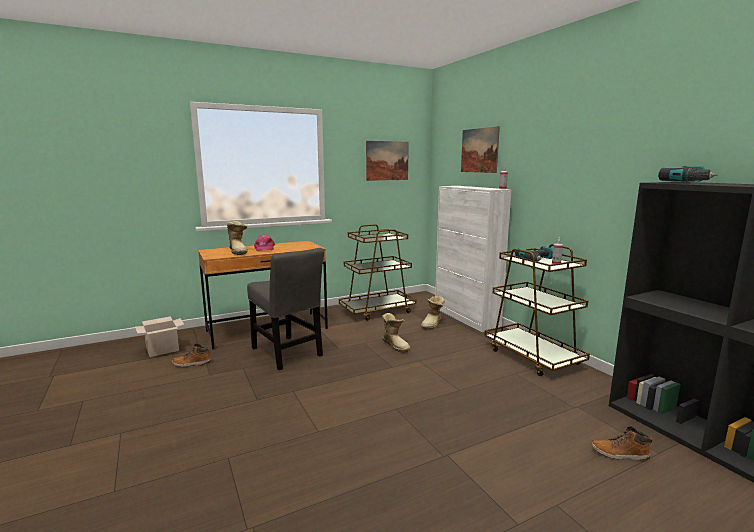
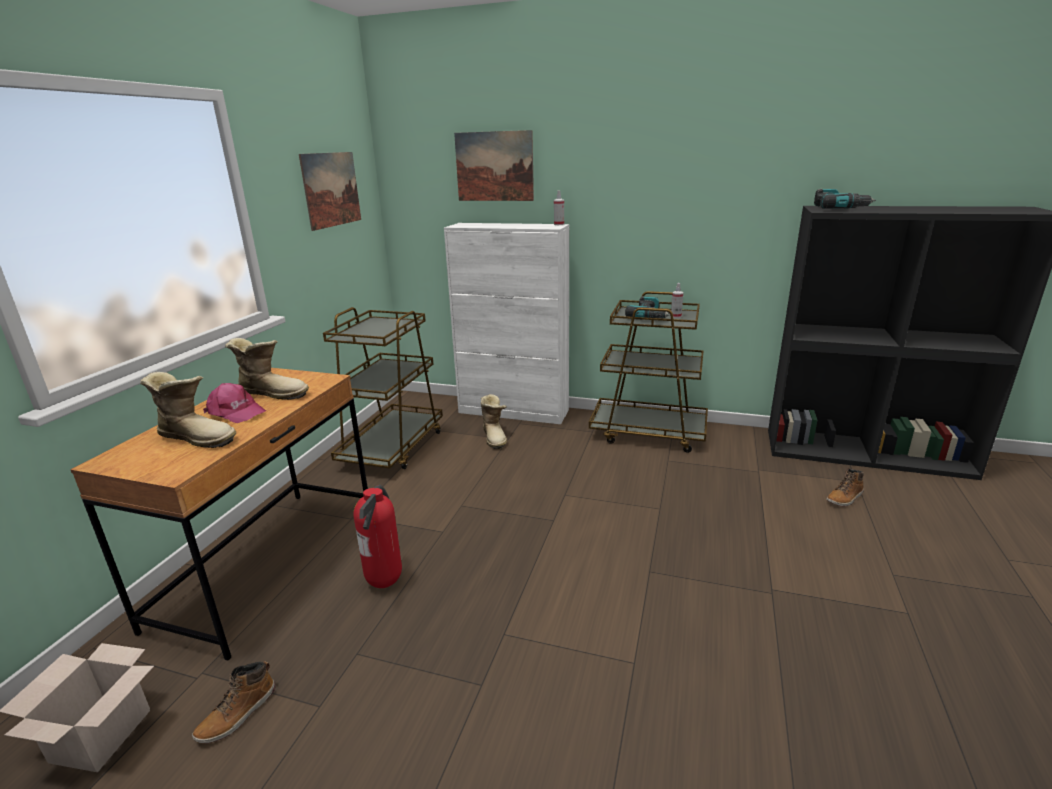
camera: 45 degrees left, 10 degrees up
(287, 353) = (386, 583): grey chair -> fire extinguisher
(396, 345) = (505, 488): boot -> boot (273, 393)

